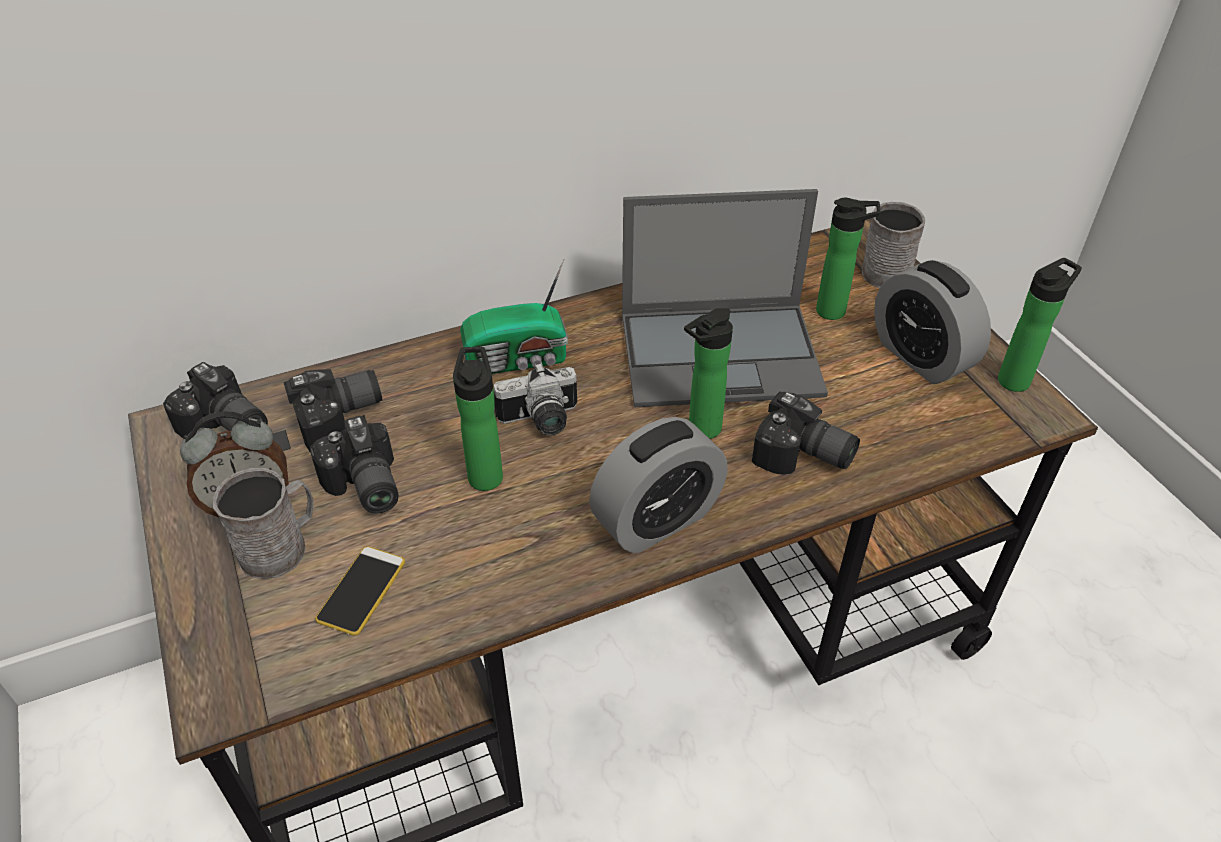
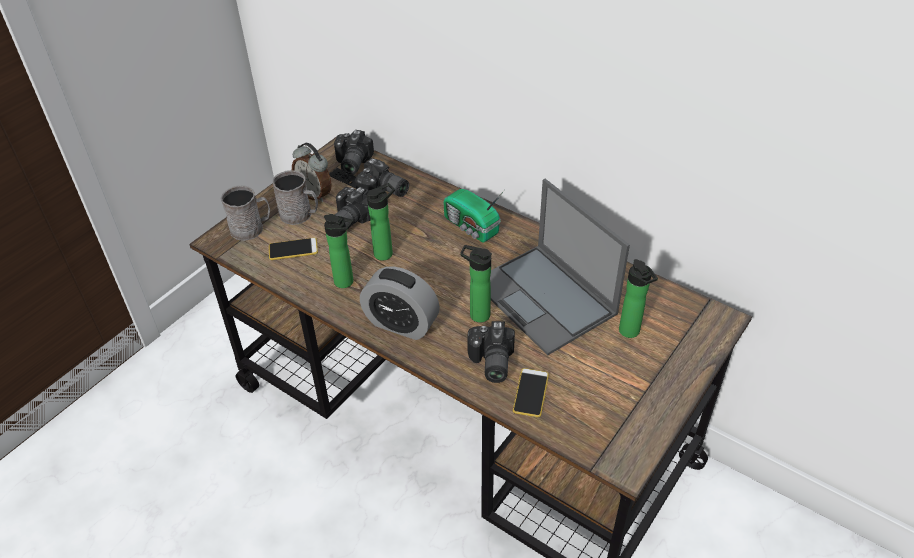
camera: 60 degrees right, 0 degrees up
(541, 421) = (435, 255): camera -> none
(882, 442) = (530, 393): none -> phone
(885, 269) = (699, 342): grey mug -> grey mug (251, 228)
(920, 356) = (624, 387): alarm clock -> none
(1017, 379) = (646, 441): bottle -> bottle (346, 282)

